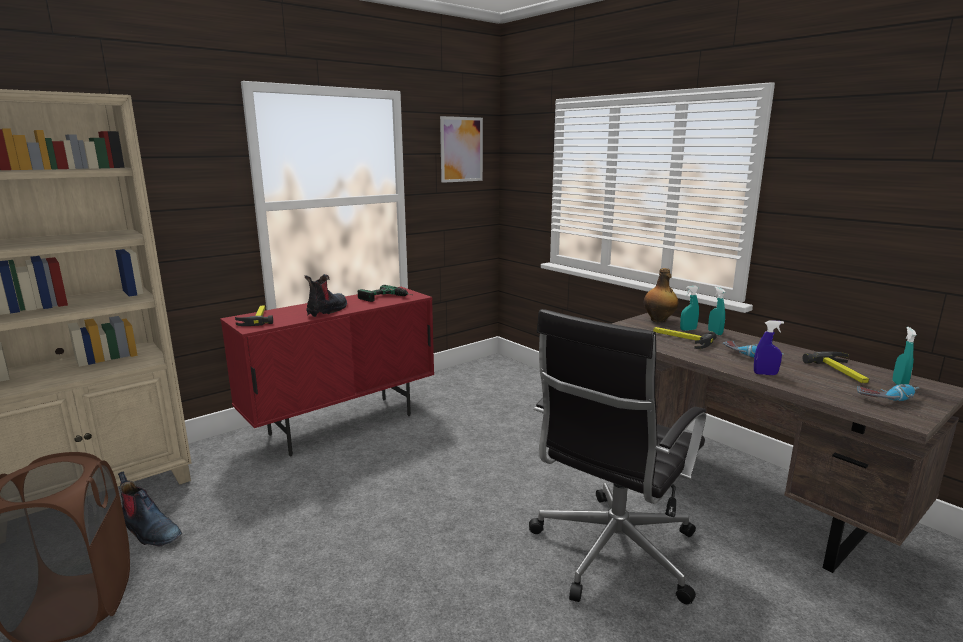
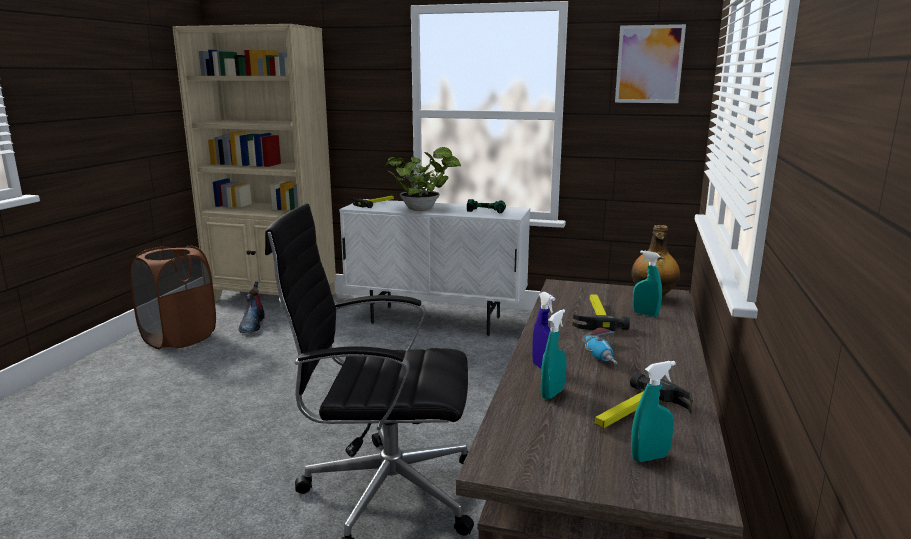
camera: 55 degrees right, 0 degrees up
(328, 310) = (423, 209): boot -> potted plant
(342, 424) = (436, 320): red cabinet -> white cabinet
(715, 333) = (663, 327): turquoise spray bottle -> turquoise spray bottle (552, 393)
(888, 398) = (568, 449): power drill -> none

